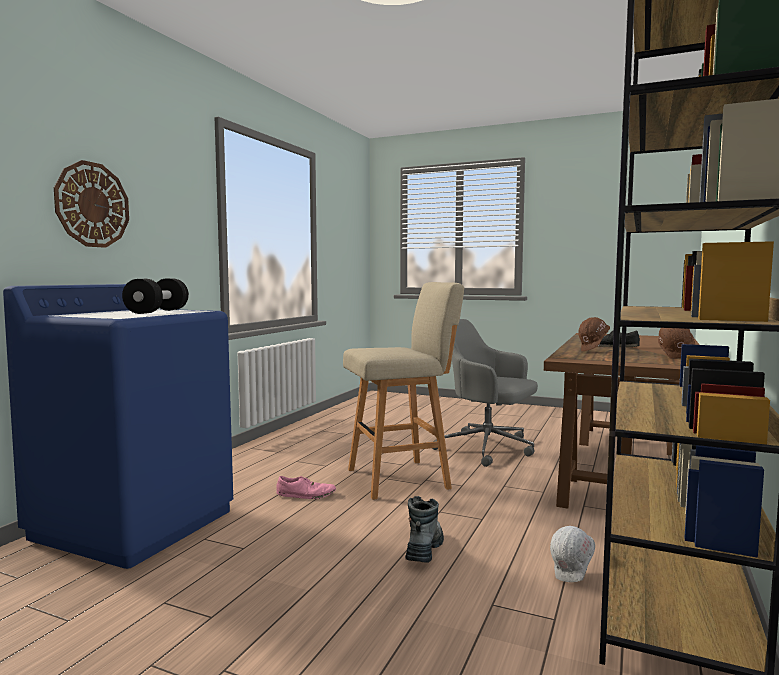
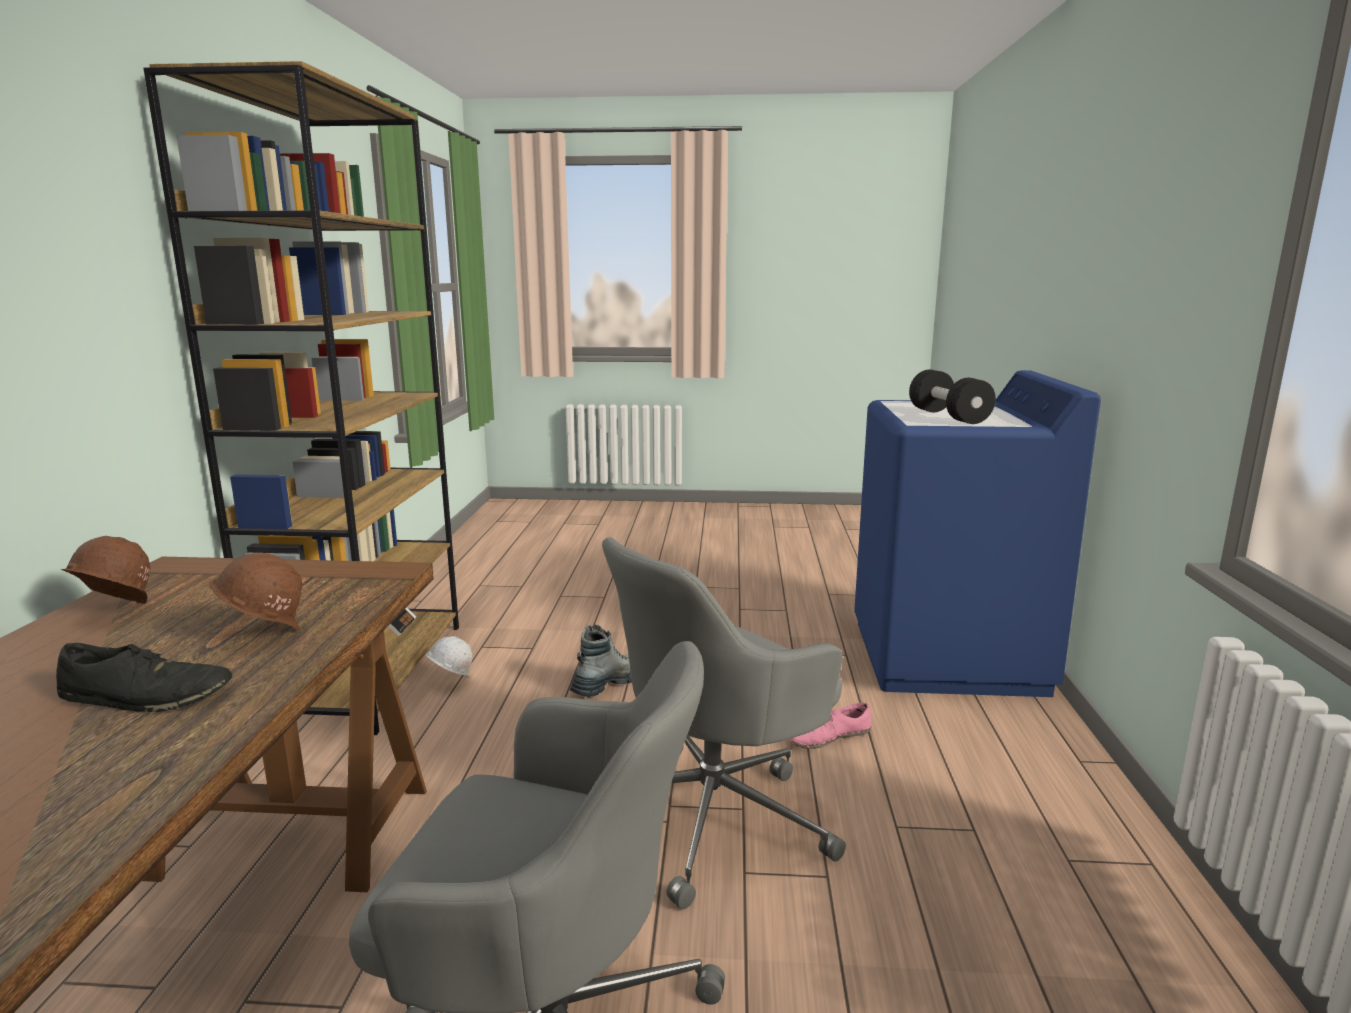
camera: 160 degrees right, 10 degrees up
(92, 205) = (1104, 269): wall clock -> none
(401, 478) = (715, 815): beige stool -> grey office chair
(424, 549) = (609, 683): boot -> boot turned 135 degrees counterclockwise

